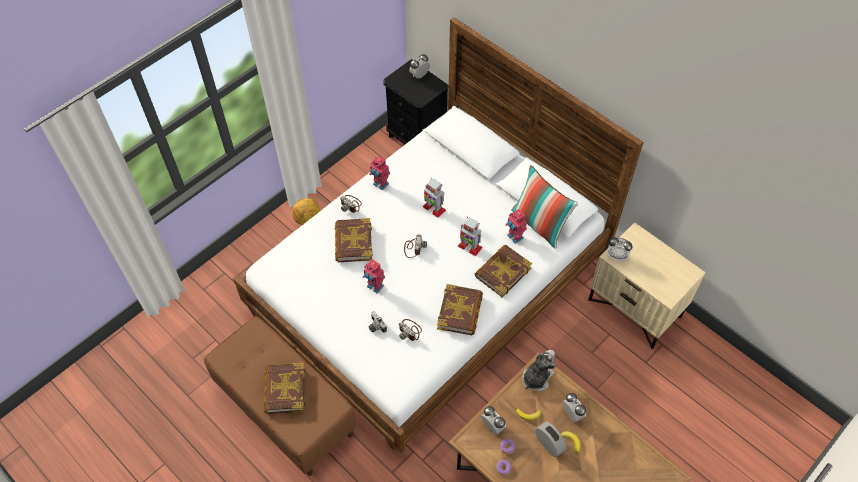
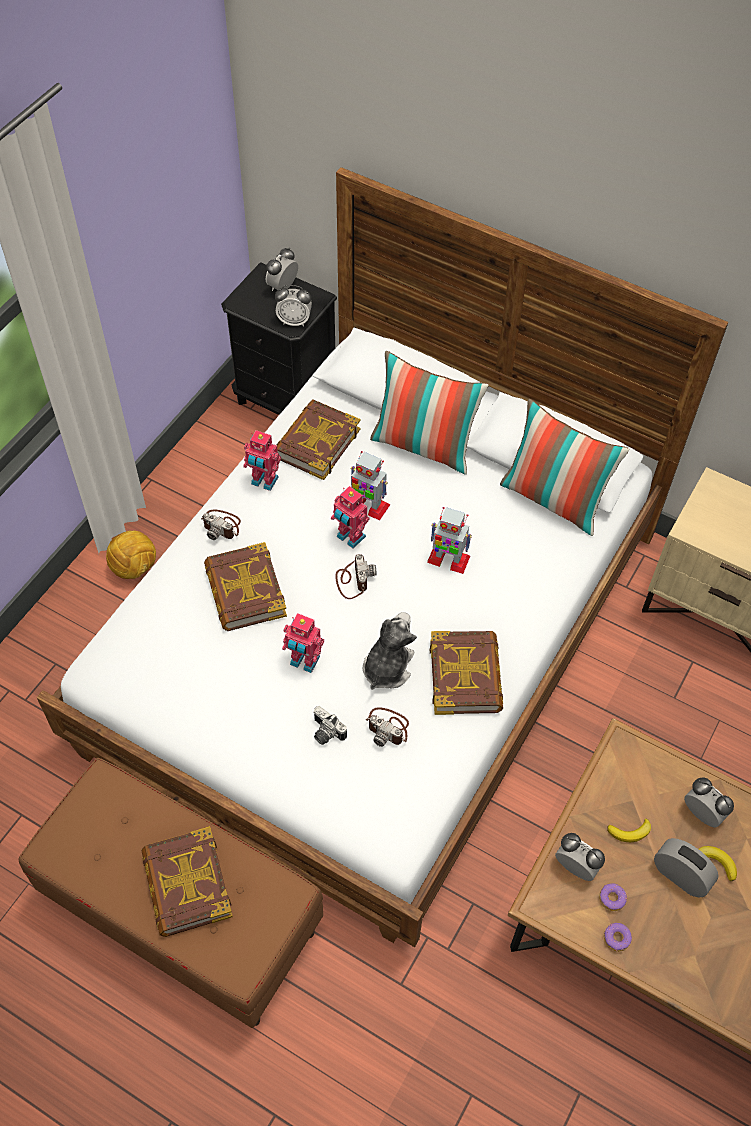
camera: 15 degrees left, 0 degrees up
(475, 180) = (424, 446): none -> pillow
(502, 272) = (517, 593): book -> book (316, 443)
(514, 237) = (518, 529): toy robot -> toy robot (349, 537)
(536, 378) = (623, 763): plush toy -> plush toy (387, 667)
(616, 256) = (696, 528): alarm clock -> alarm clock (294, 321)

